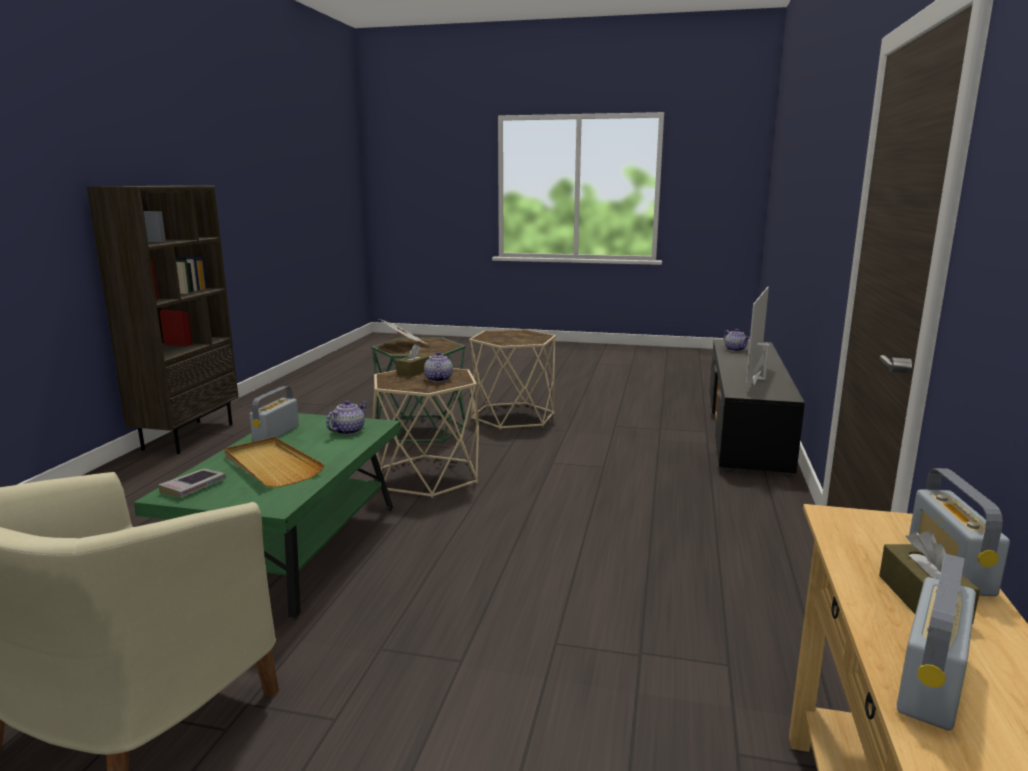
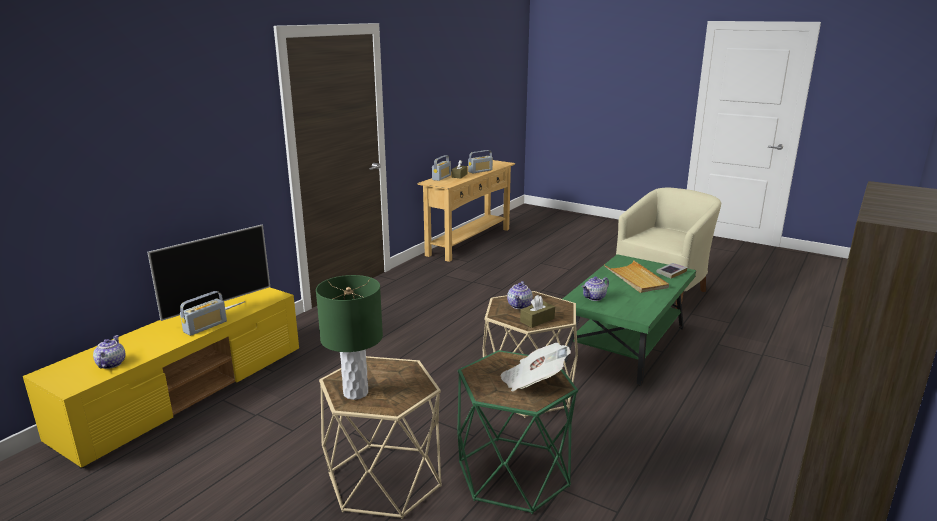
camera: 160 degrees left, 5 degrees up
(276, 434) = (645, 302): radio -> radio (205, 326)
(522, 333) = (356, 393): none -> green table lamp
(746, 431) = (187, 392): black tv stand -> yellow tv stand

